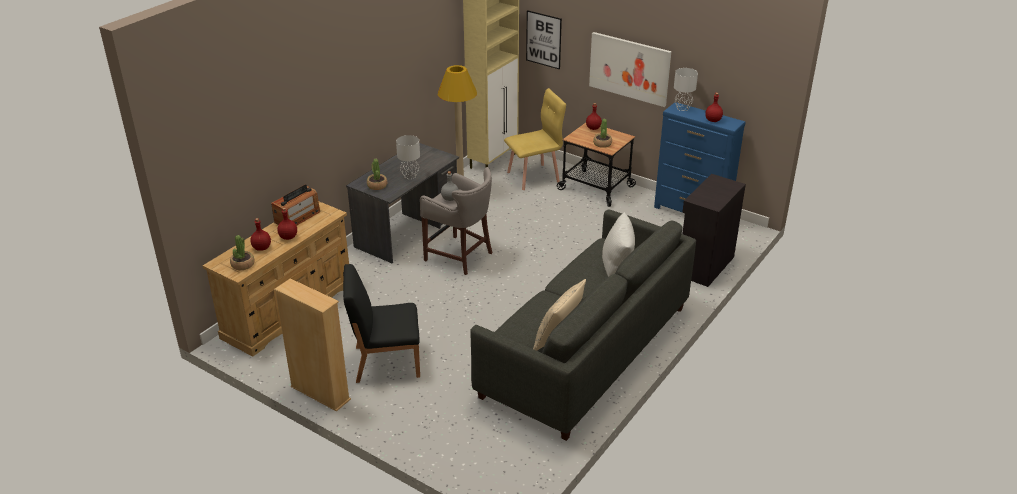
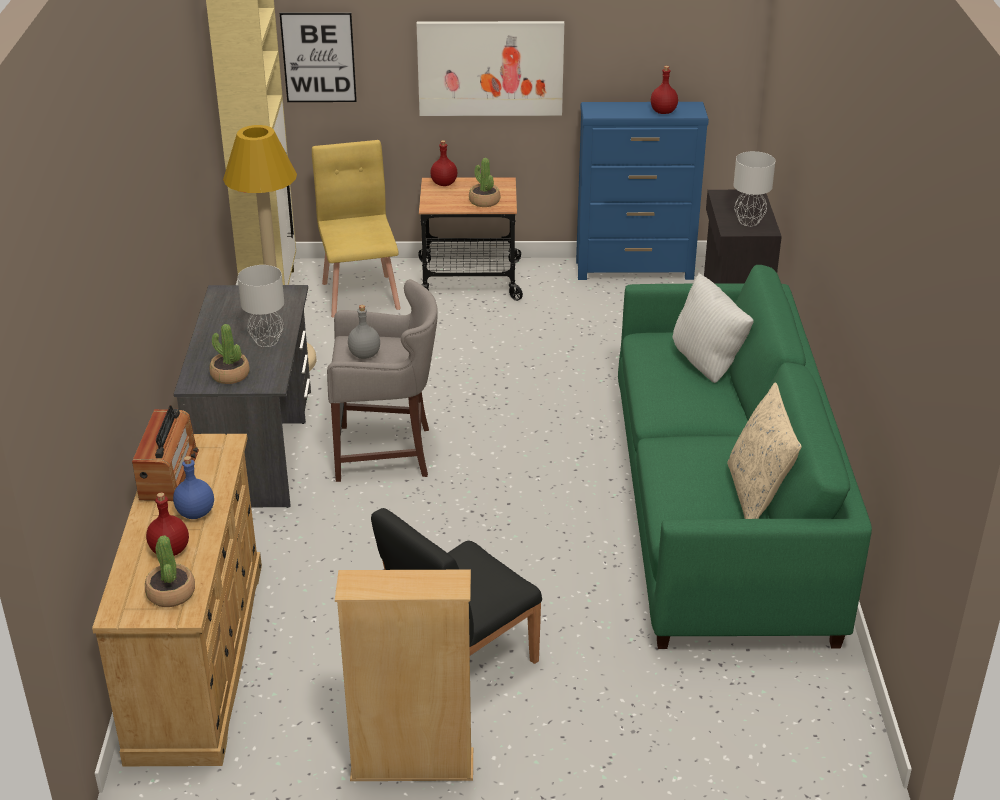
camera: 35 degrees left, 0 degrees up
(288, 237) = (195, 512): red bottle -> blue bottle
(534, 177) = (361, 295): yellow chair -> yellow chair turned 45 degrees counterclockwise
(586, 351) = (721, 512): grey sofa -> green sofa
(682, 108) = (603, 107): grey table lamp -> grey table lamp (748, 221)

